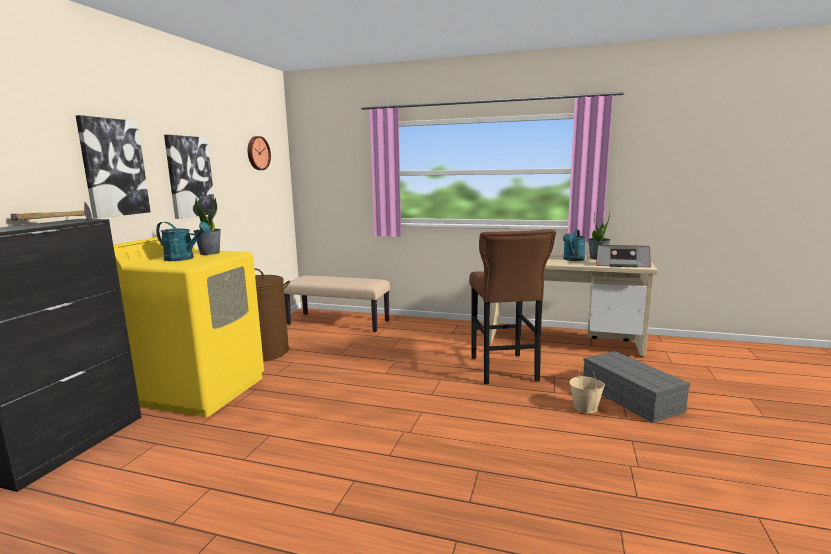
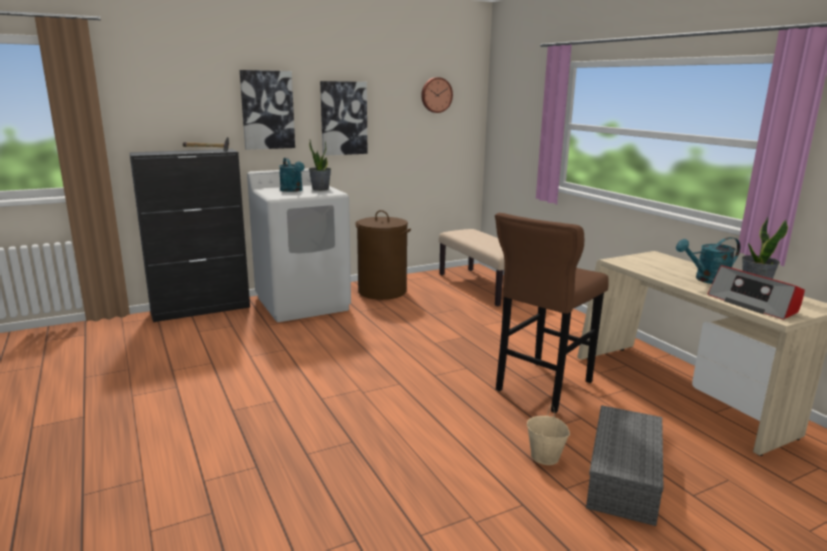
camera: 45 degrees right, 5 degrees up
(201, 390) = (303, 303): yellow washing machine -> white washing machine

